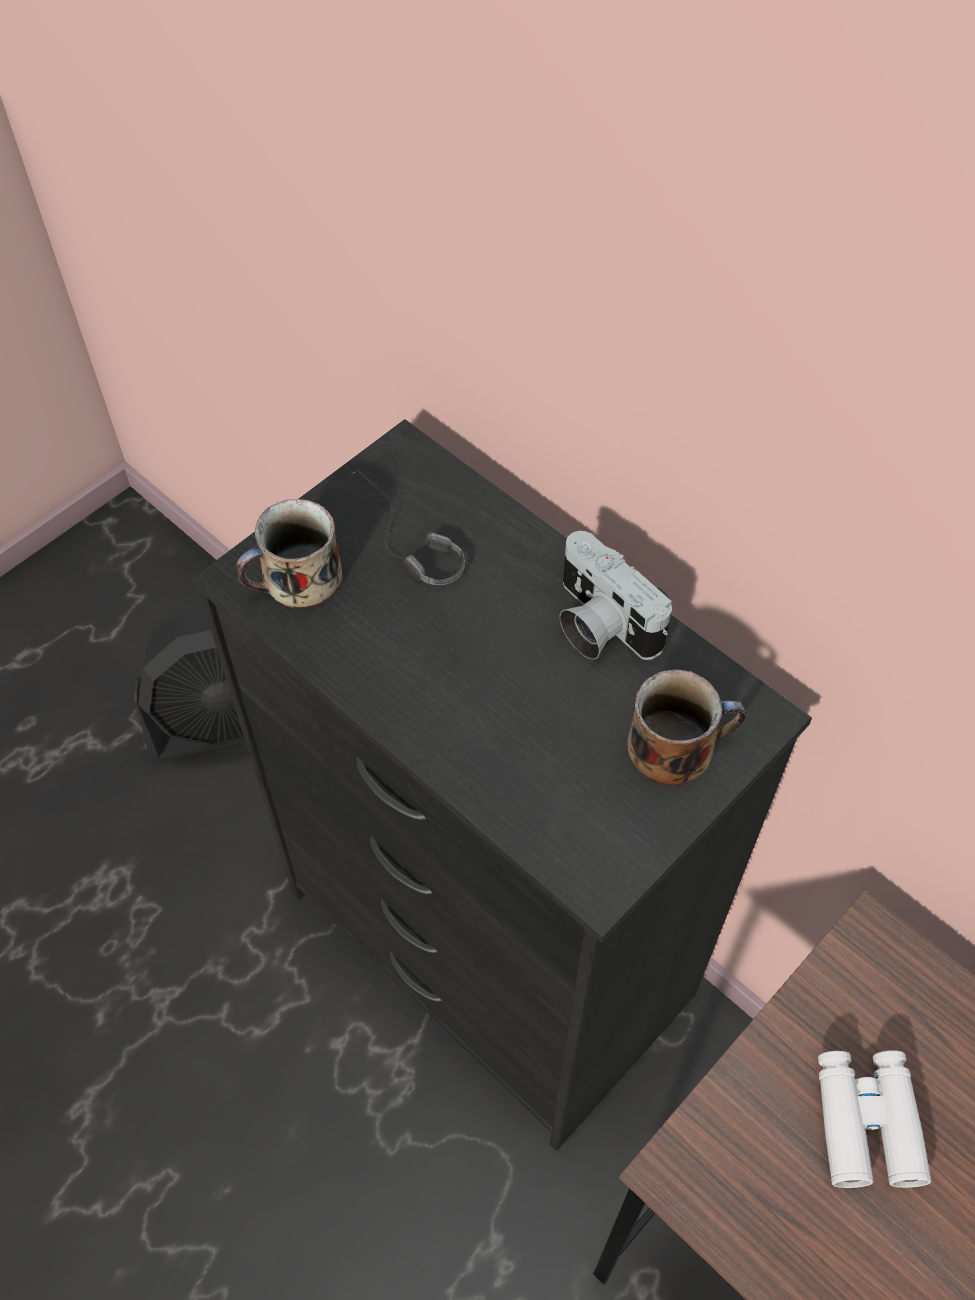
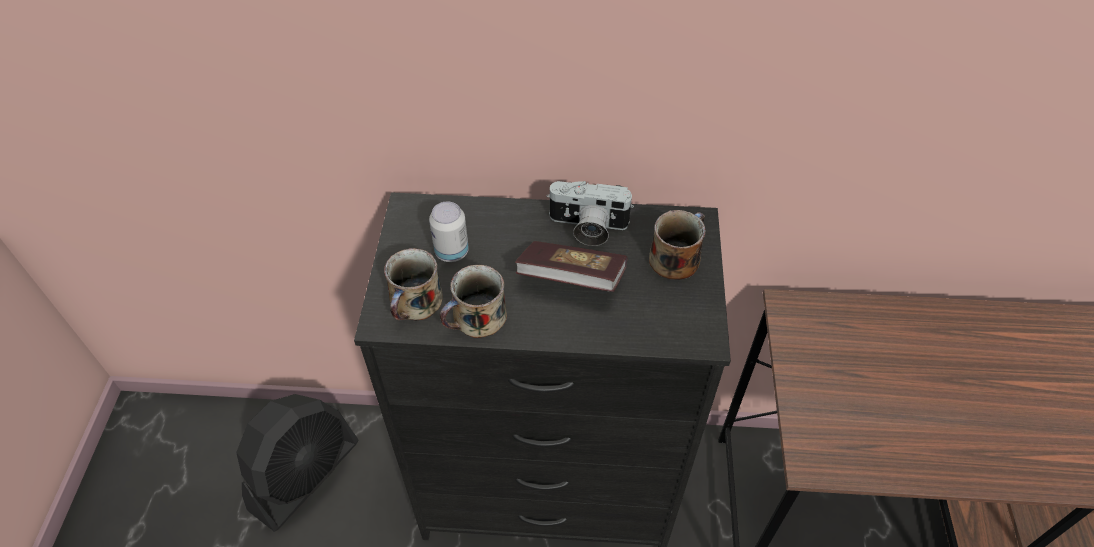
camera: 40 degrees left, 5 degrees down
(347, 649) = (477, 318): none -> mug
(400, 543) = (451, 252): headphones -> can
(509, 678) = (571, 279): none -> book
(866, 1122) = (856, 382): white binoculars -> none

